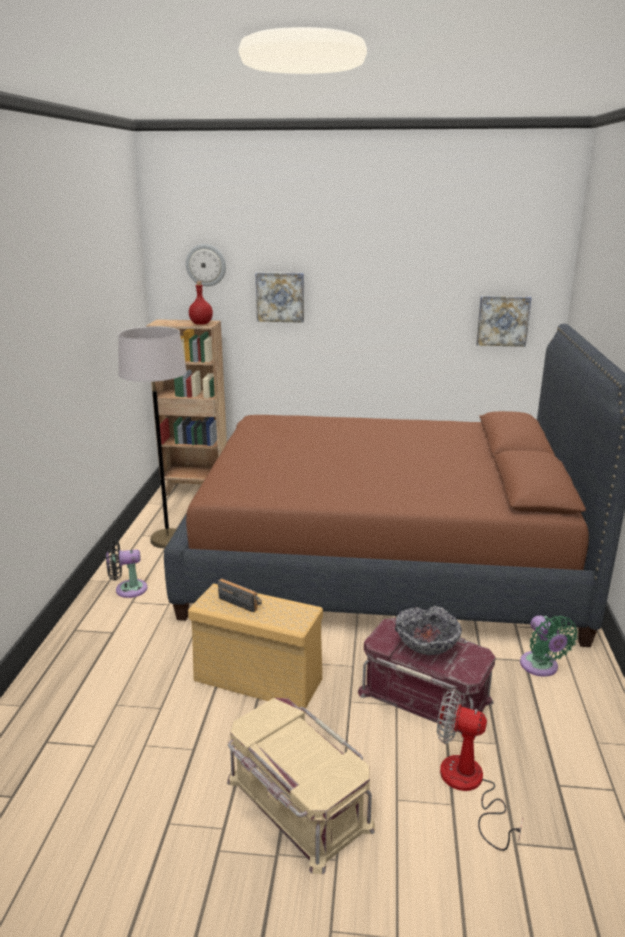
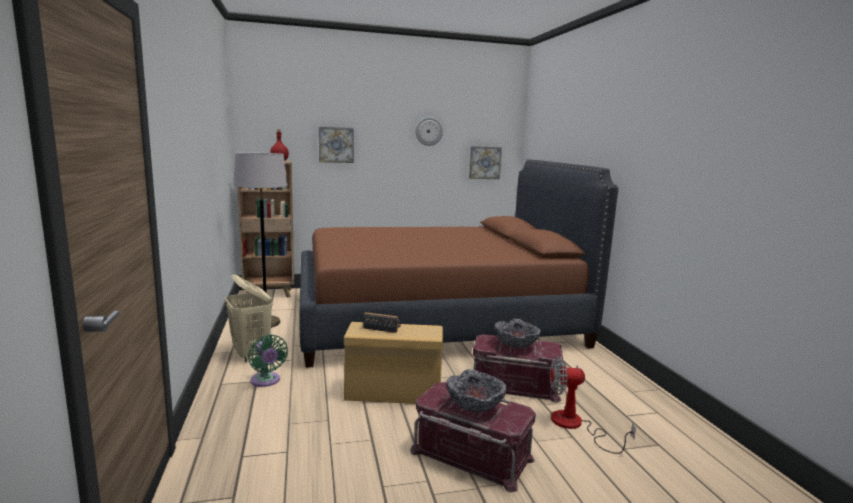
camera: 20 degrees left, 10 degrees down
(127, 589) = (251, 354): black fan -> beige laundry basket
(206, 265) = (280, 120): wall clock -> wall clock (428, 131)
(296, 803) = (470, 456): beige storage box -> red storage box
(297, 750) = (474, 407): none -> bowl
(541, 667) = (573, 361): green fan -> green fan (266, 381)

